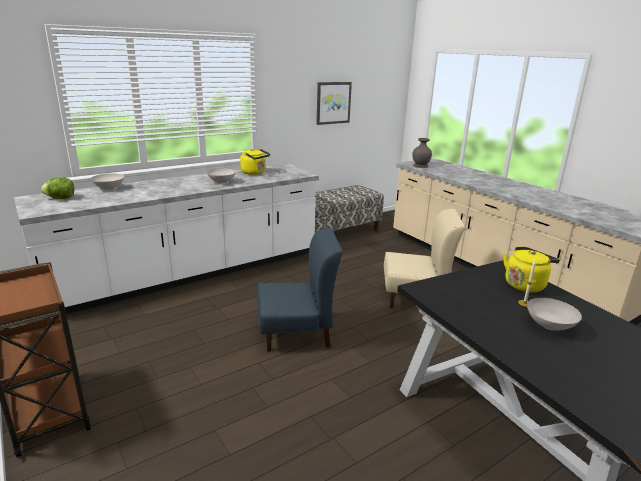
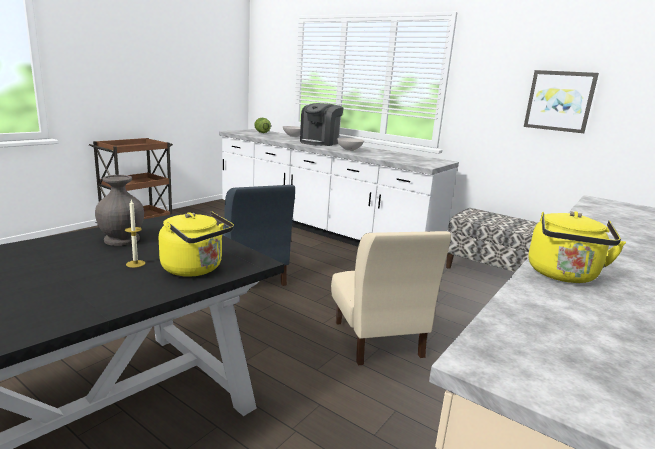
camera: 70 degrees right, 5 degrees down
(167, 185) = (320, 142): none -> coffee machine
(255, 173) = (396, 155): yellow kettle -> yellow kettle (563, 276)
(420, 166) = (602, 204): grey vase -> grey vase (123, 239)
(549, 326) = (68, 272): white bowl -> none

